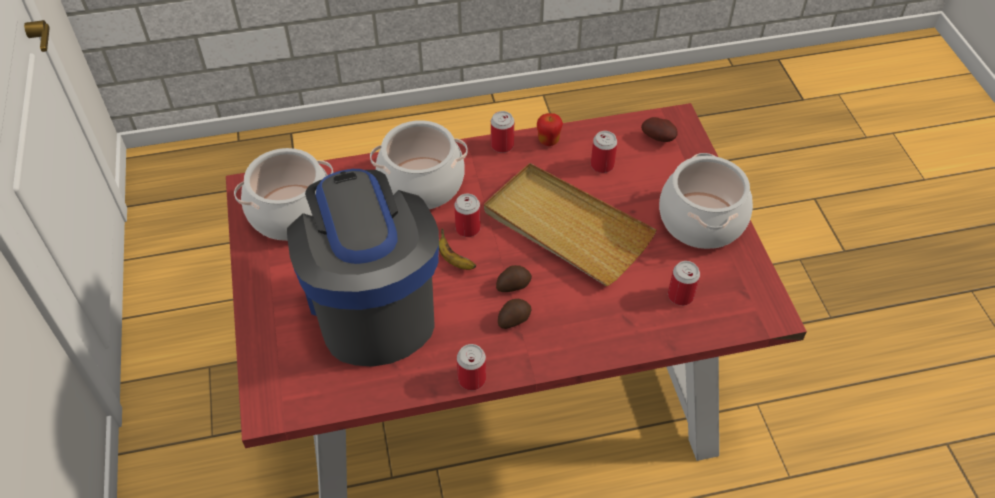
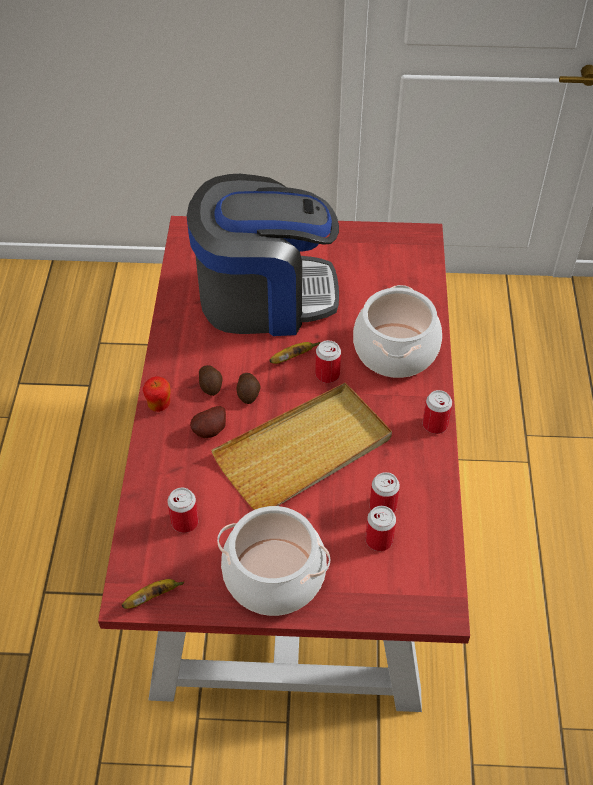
camera: 105 degrees right, 0 degrees up
(291, 213) = (383, 259): cooking pot -> none
(472, 379) = (163, 346): can -> can (379, 540)
(548, 141) = (432, 467): apple -> apple (159, 405)
(659, 138) = (413, 577): potato -> potato (211, 431)
(764, 298) = (152, 597): none -> banana

